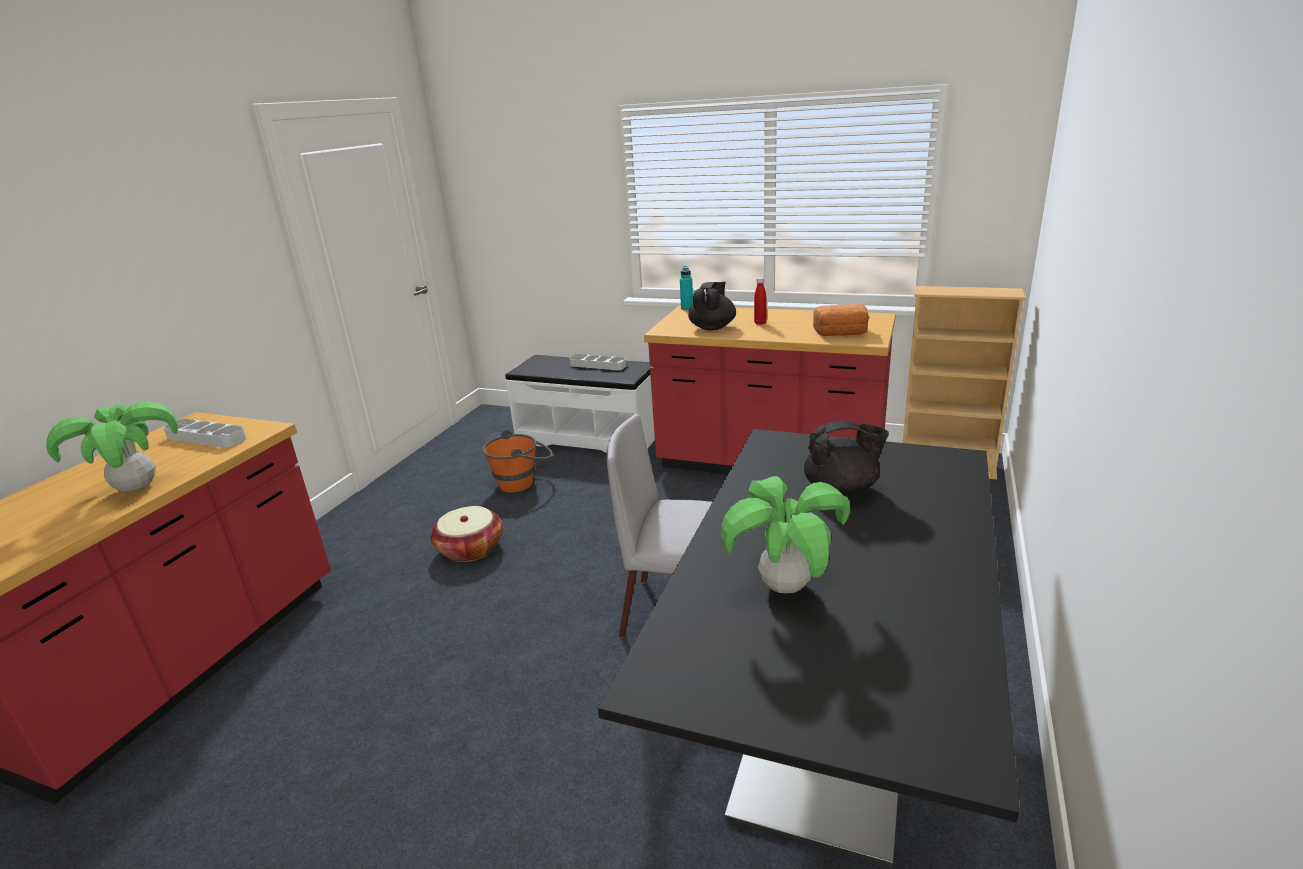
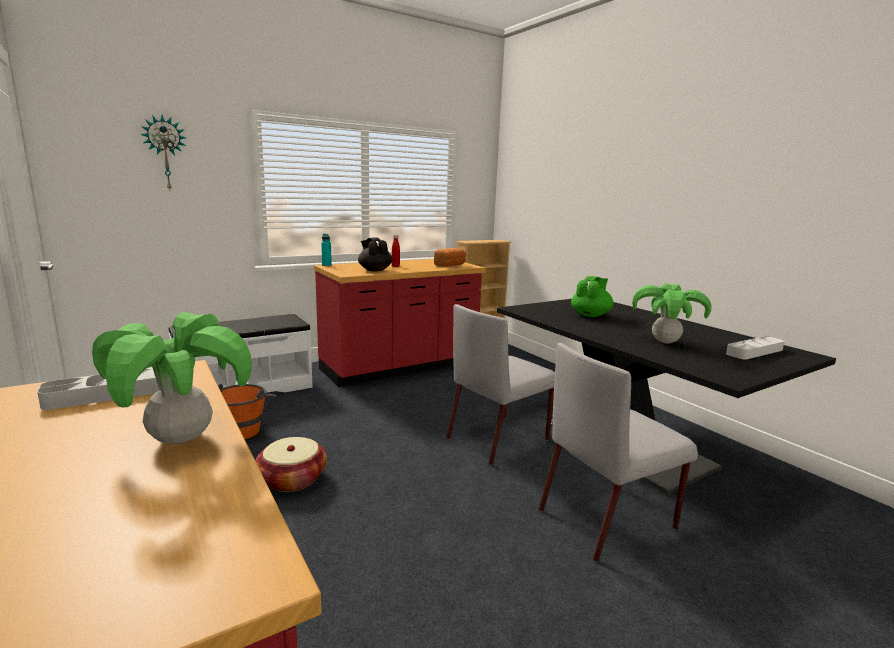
camera: 55 degrees left, 10 degrees down
(538, 169) = (165, 153): none -> wall clock
(598, 365) = (253, 321): grey tray -> grey tray (754, 351)
(601, 779) = (608, 518): none -> grey chair
(842, 489) = (590, 315): black teapot -> green teapot

